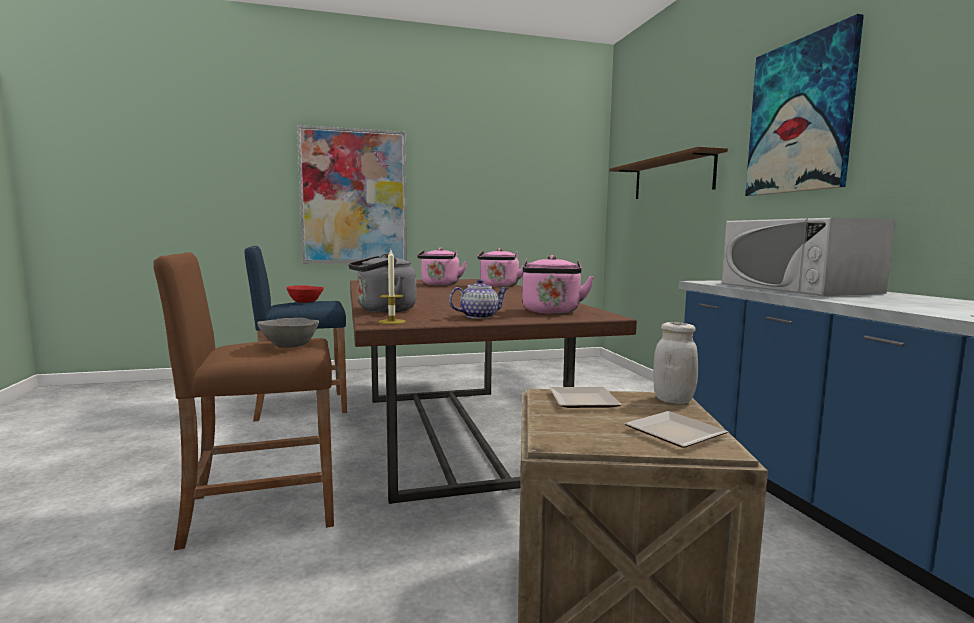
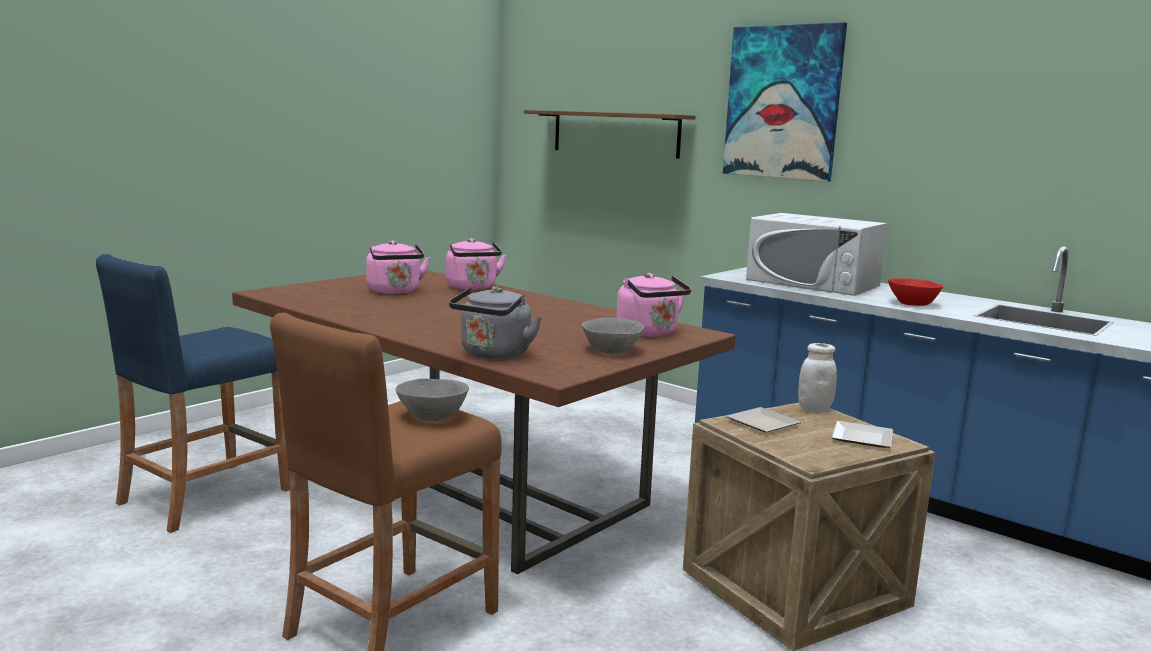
camera: 35 degrees left, 5 degrees up
(305, 302) = (206, 337): red bowl -> red bowl (913, 304)
(354, 197) = (172, 148): picture -> none
(392, 322) = (560, 372): candle -> none
(479, 316) = (610, 350): teapot -> grey bowl

